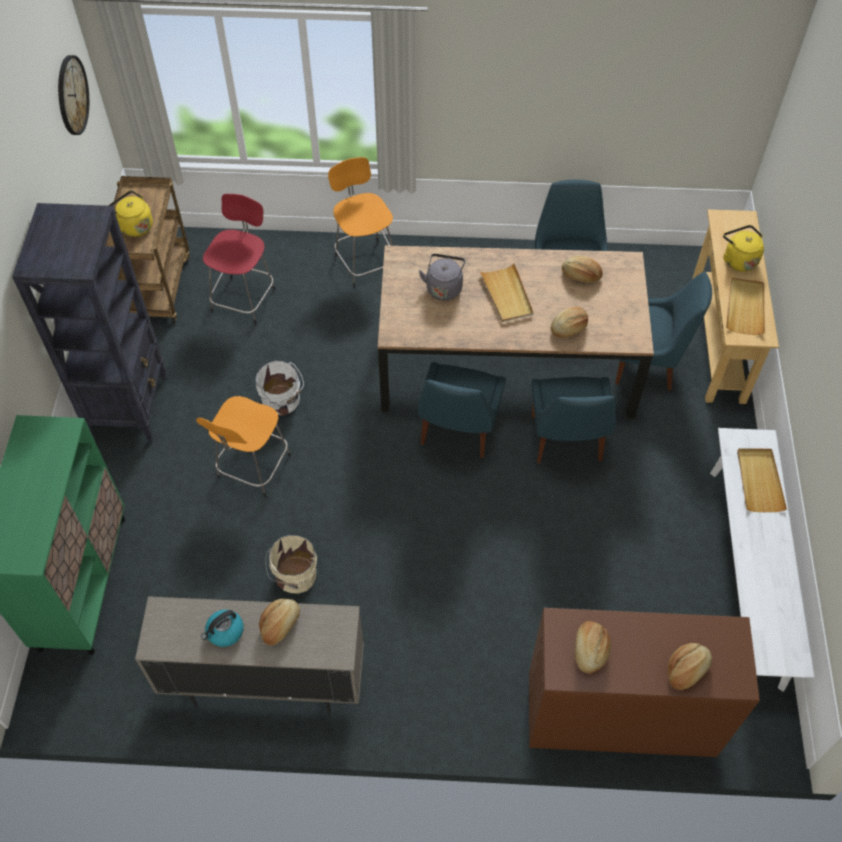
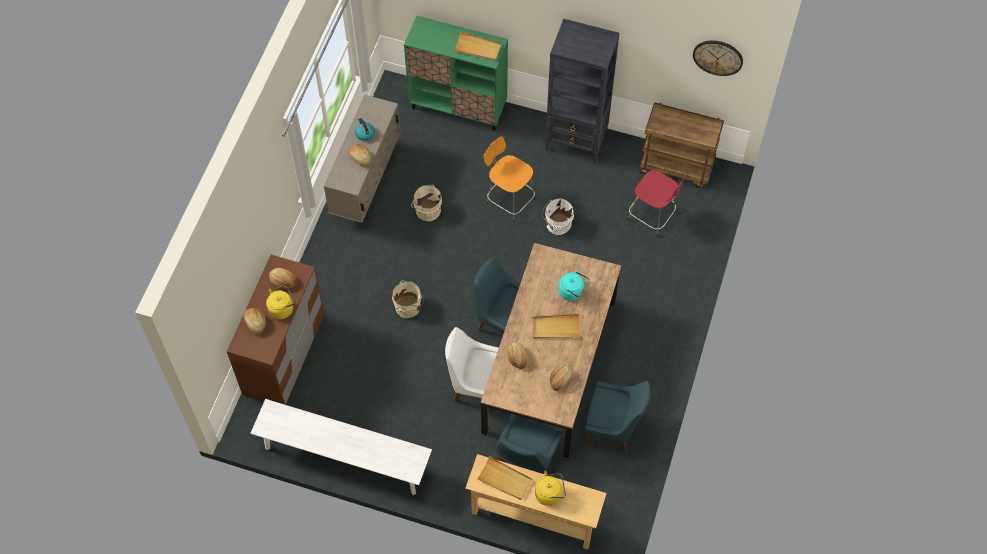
camera: 105 degrees right, 5 degrees up
(134, 226) = (678, 126): yellow kettle -> yellow kettle (282, 308)
(365, 262) = (670, 298): orange stool -> none
(444, 287) = (573, 292): grey kettle -> turquoise kettle
(473, 556) = (409, 306): none -> beige bucket
(566, 441) = (476, 385): blue chair -> white chair
(759, 481) = (384, 457): beige tray -> beige tray (477, 48)

